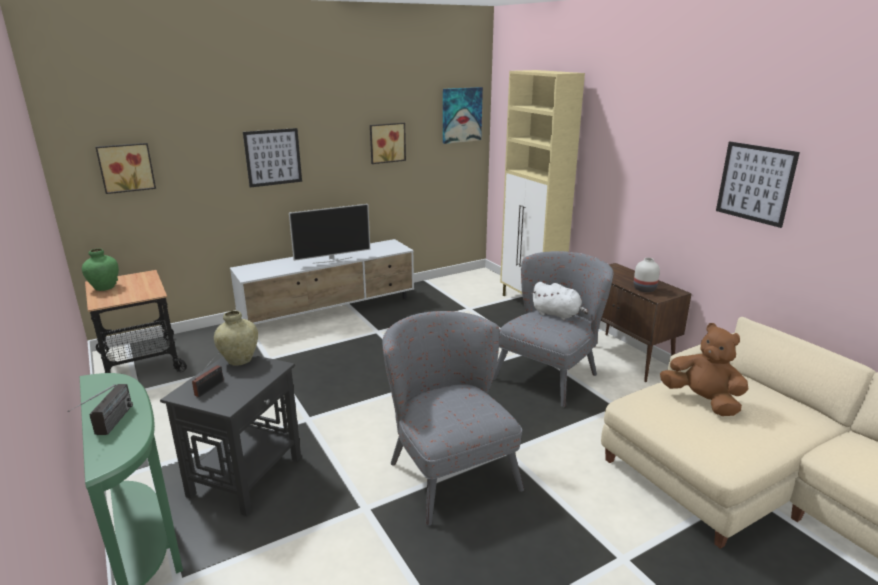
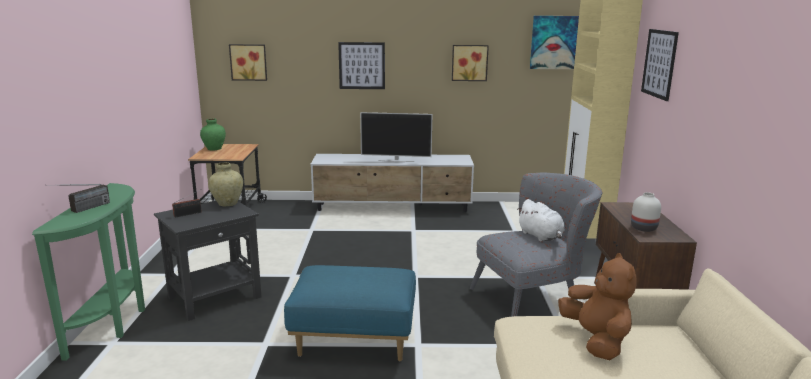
camera: 30 degrees right, 5 degrees down
(448, 468) = (355, 339): grey armchair -> blue ottoman
(755, 183) = (753, 112): picture -> picture (659, 63)

